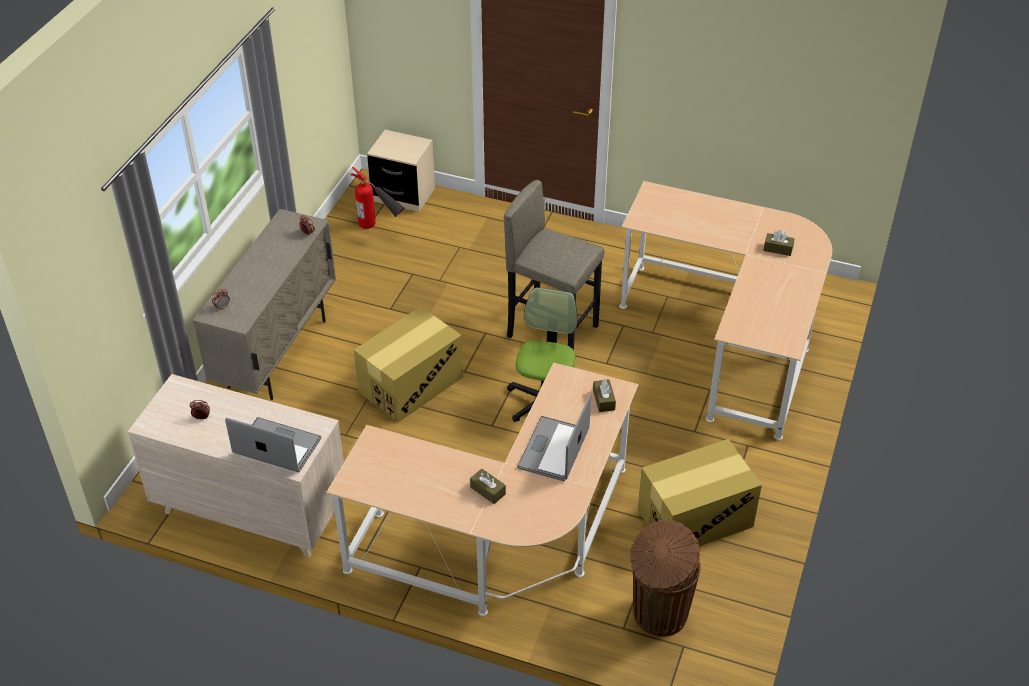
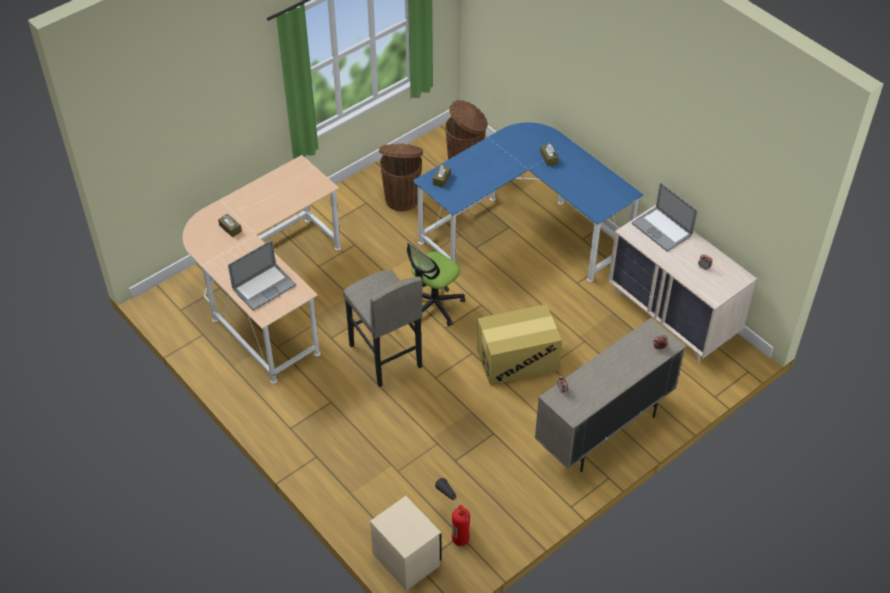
camera: 150 degrees left, 5 degrees up
(504, 543) = (524, 231): beige desk -> blue desk
(553, 449) = (494, 164): laptop -> laptop (264, 287)
(695, 518) = (402, 198): cardboard box -> brown trash can

